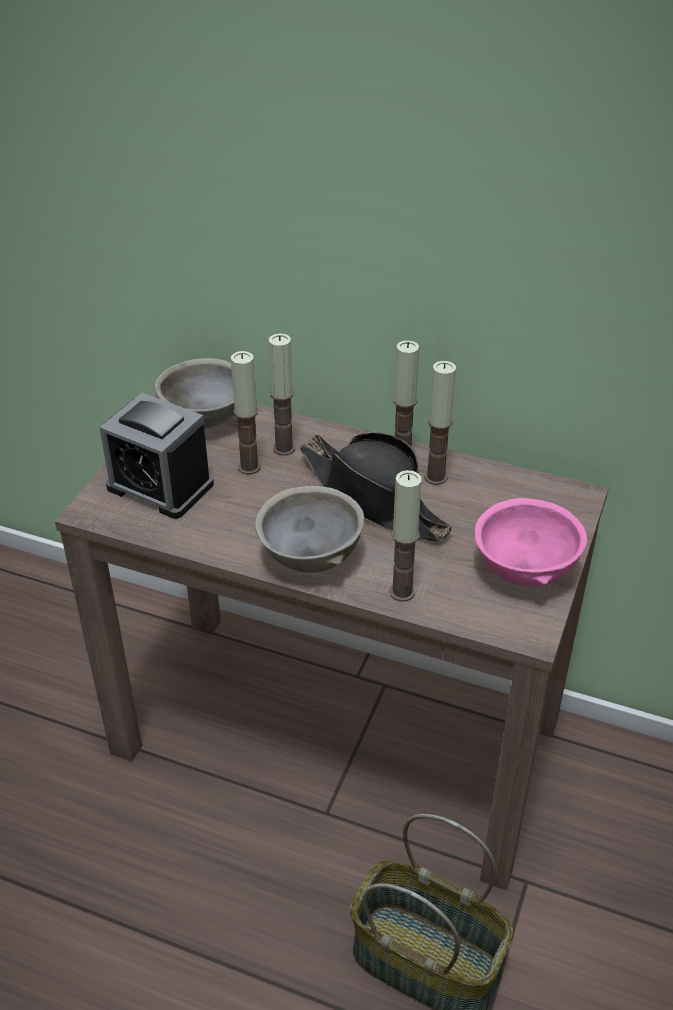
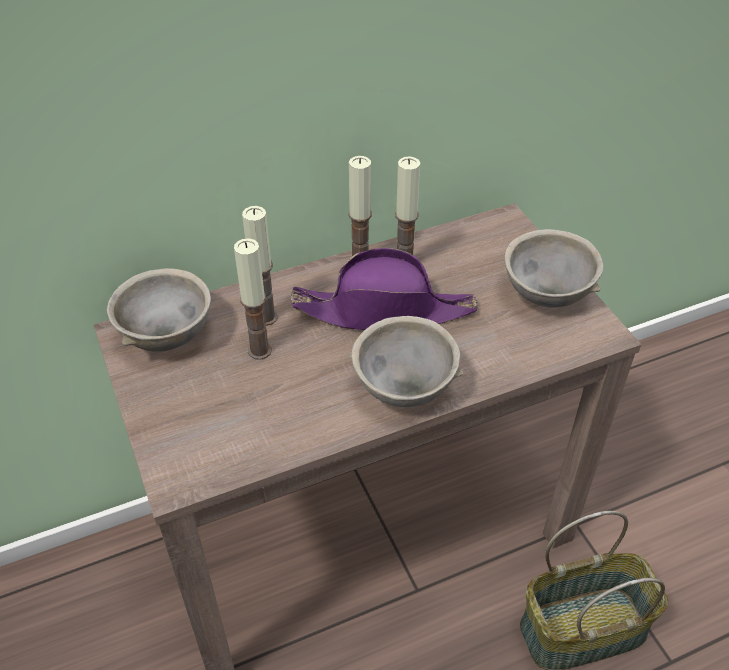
camera: 45 degrees left, 5 degrees up
(160, 486) = (207, 417): alarm clock -> none
(374, 498) = (384, 310): black hat -> purple hat
(402, 592) = (497, 366): candle -> none
(523, 572) = (546, 295): pink bowl -> grey bowl

